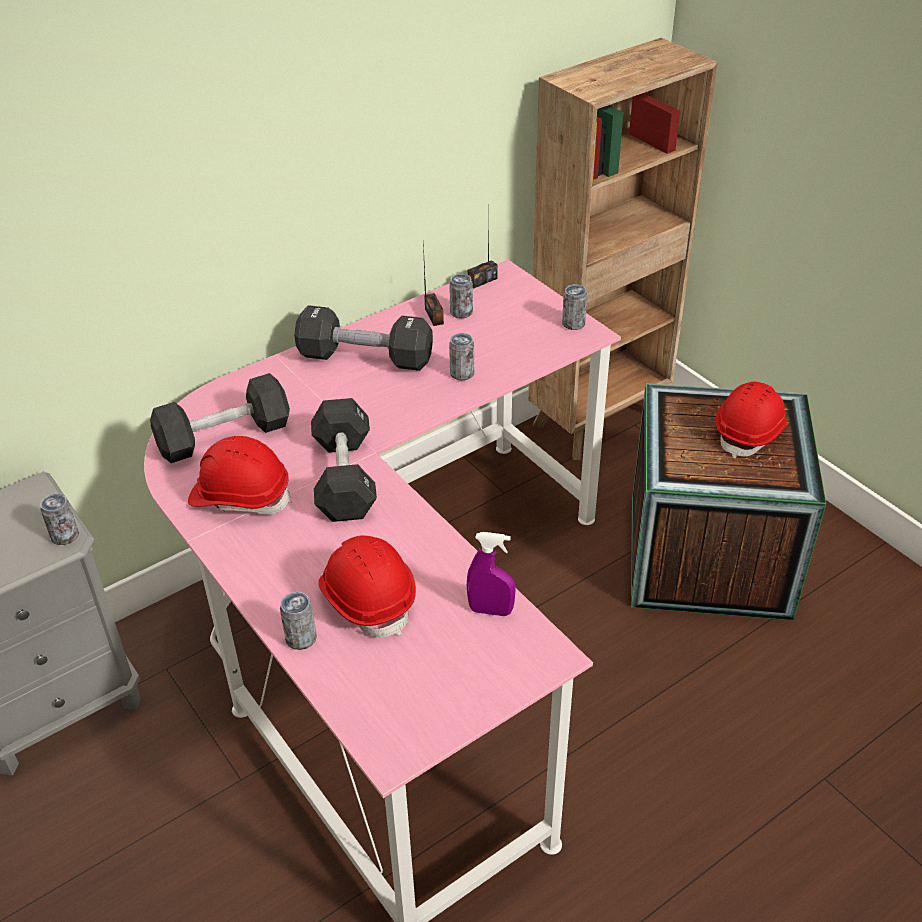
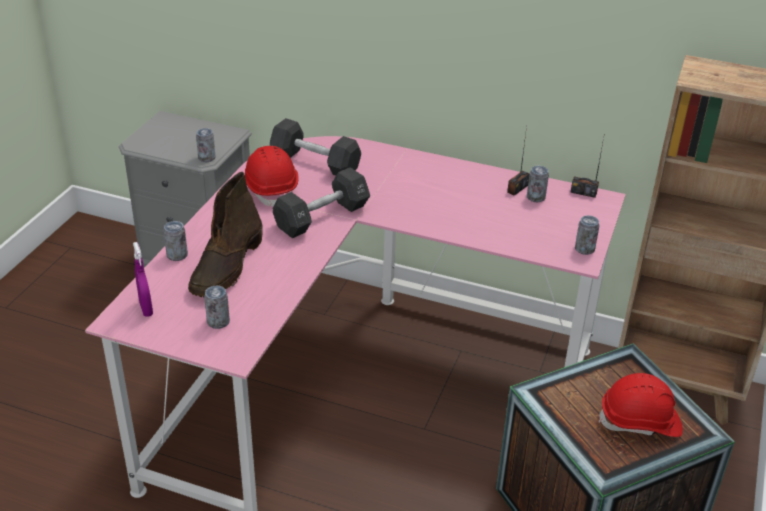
camera: 55 degrees right, 5 degrees down
(365, 358) = (442, 180): black dumbbell -> none
(368, 599) = (227, 266): red hard hat -> brown boot
(462, 374) = (469, 222): can -> can (218, 322)
(490, 610) = (256, 317): purple spray bottle -> purple spray bottle (146, 309)

